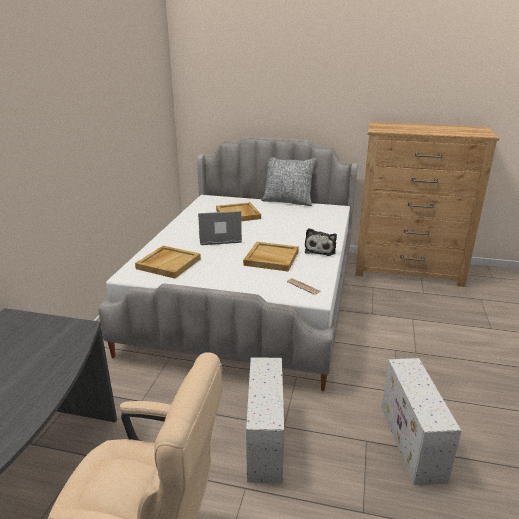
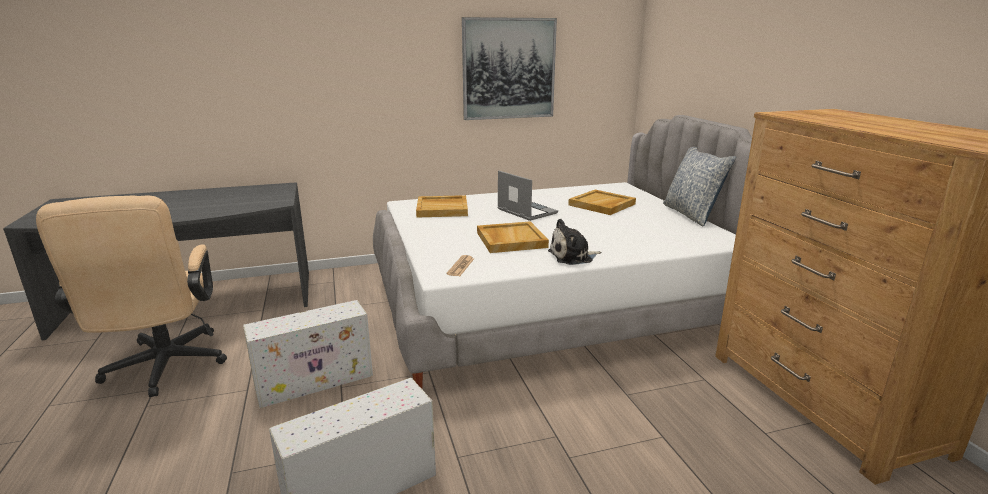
camera: 60 degrees right, 5 degrees down
(120, 122) = (508, 69): none -> picture

